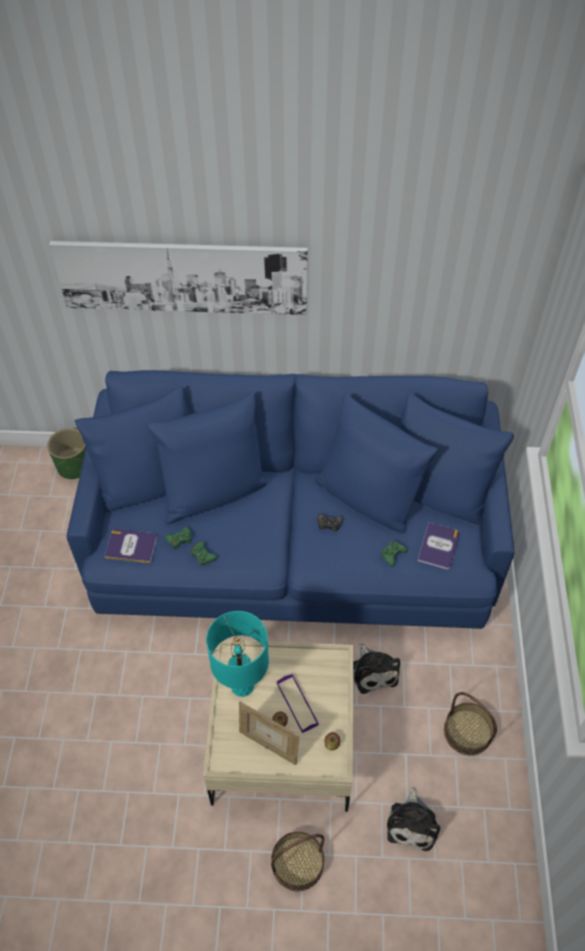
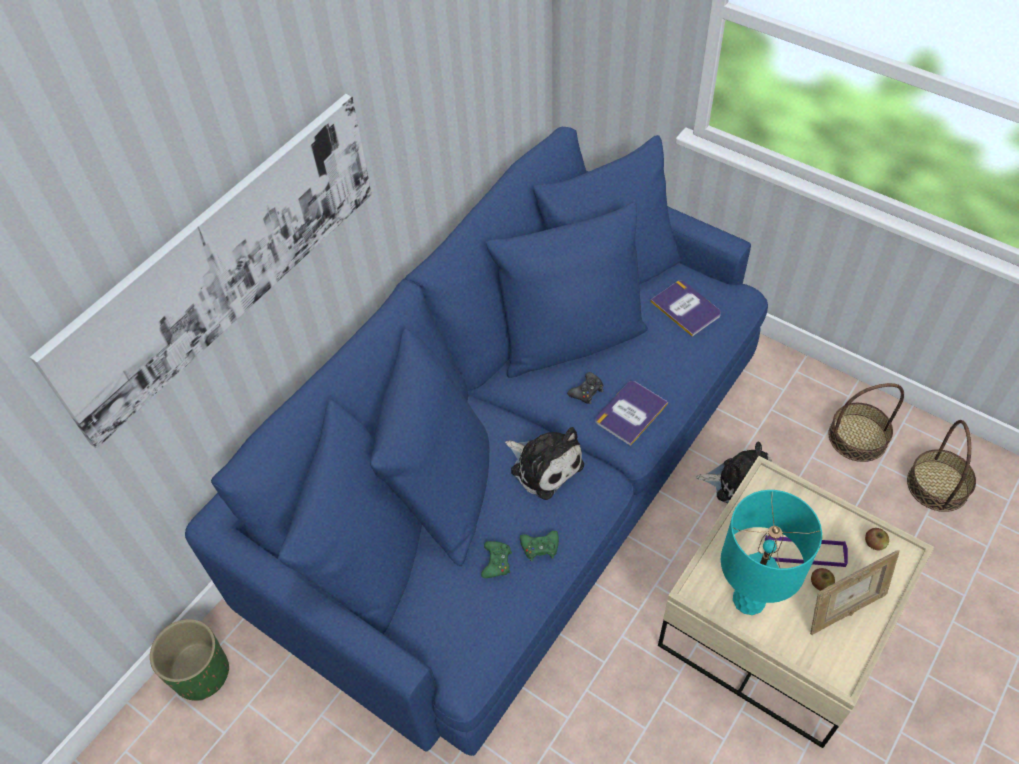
camera: 55 degrees left, 0 degrees up
(131, 546) = (466, 627): book -> book (630, 412)
(297, 863) = (937, 687): basket -> basket (938, 485)
(392, 554) = (669, 354): green game controller -> none
(412, 823) = (938, 545): plush toy -> plush toy (544, 465)

